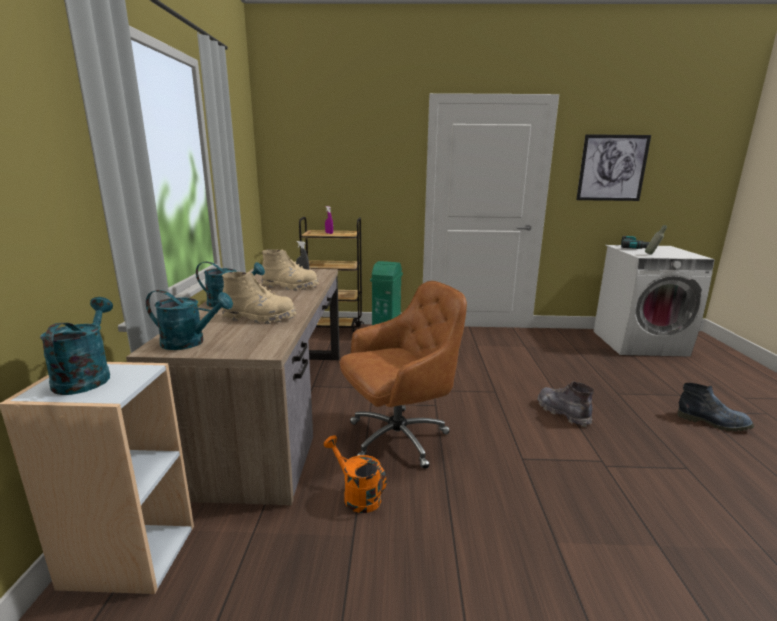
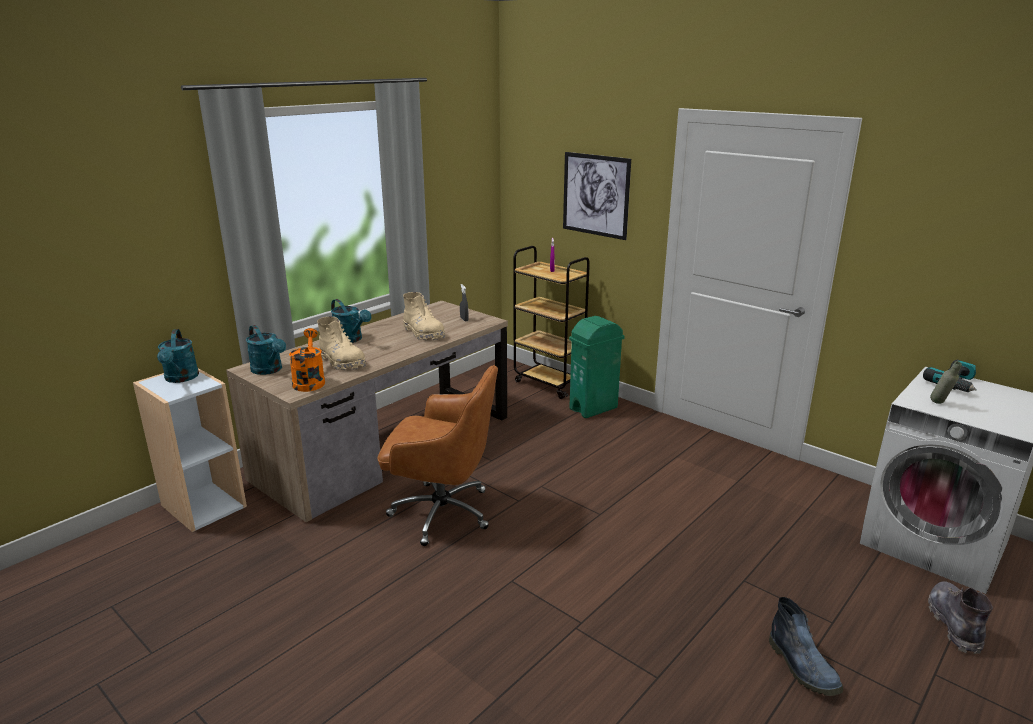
camera: 40 degrees right, 5 degrees up
(86, 377) = (180, 378): turquoise watering can -> turquoise watering can turned 135 degrees clockwise
(356, 495) = (351, 538): orange watering can -> orange watering can (309, 381)
(563, 412) = (632, 566): grey boot -> grey boot (954, 624)
(612, 168) = (948, 243): picture -> picture (595, 195)

